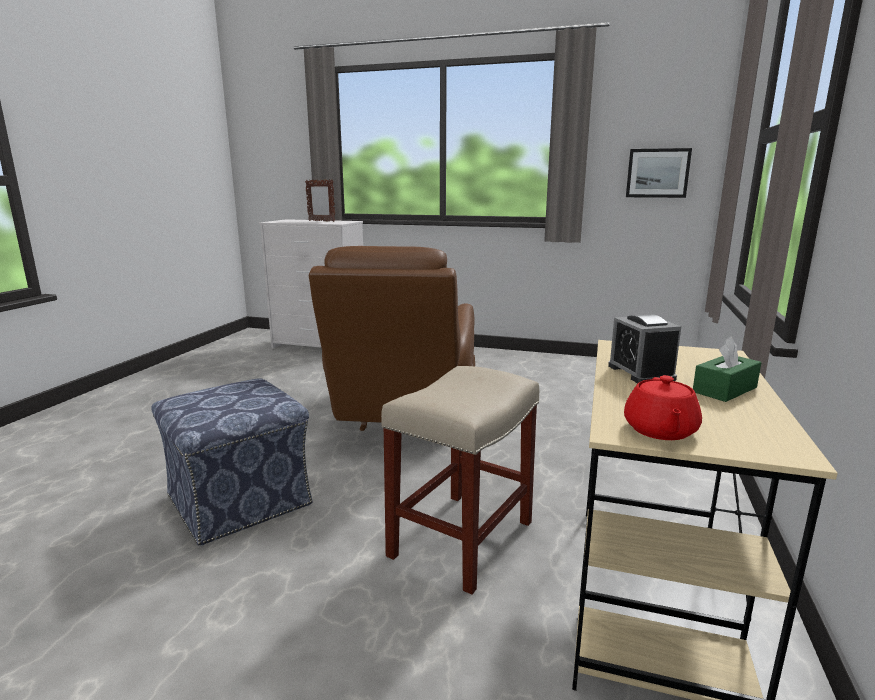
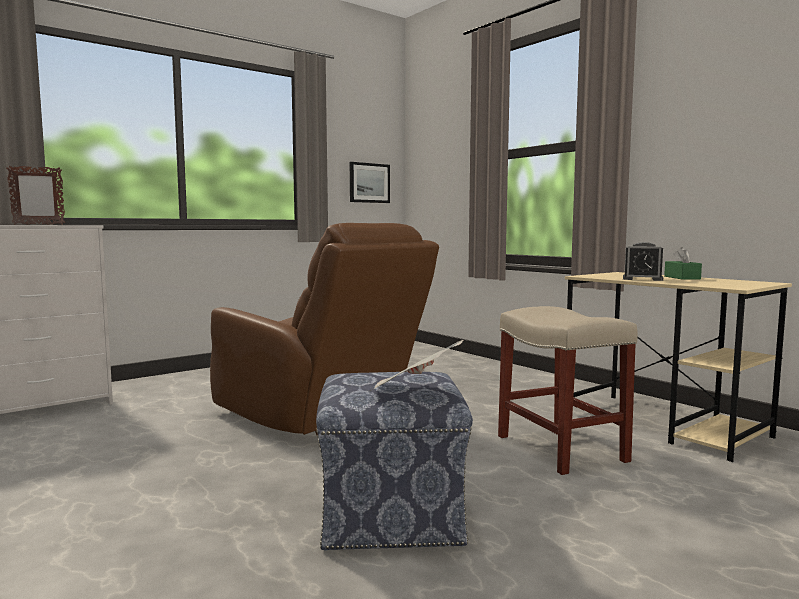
camera: 55 degrees left, 10 degrees down
(203, 410) = (413, 392): none -> newspaper
(659, 431) = (737, 285): red teapot -> none

